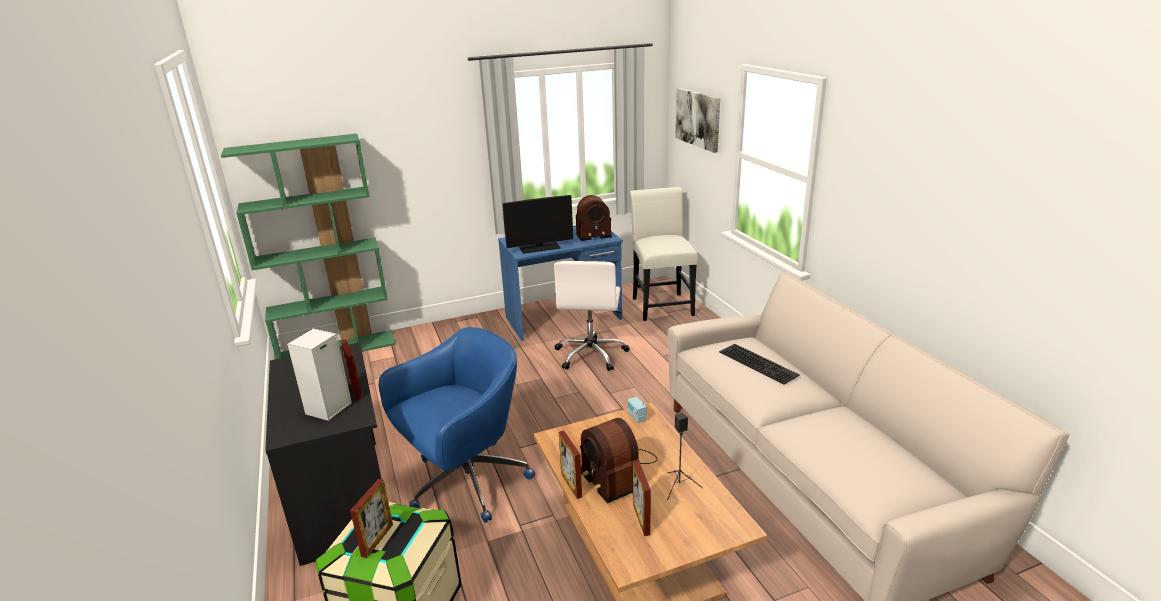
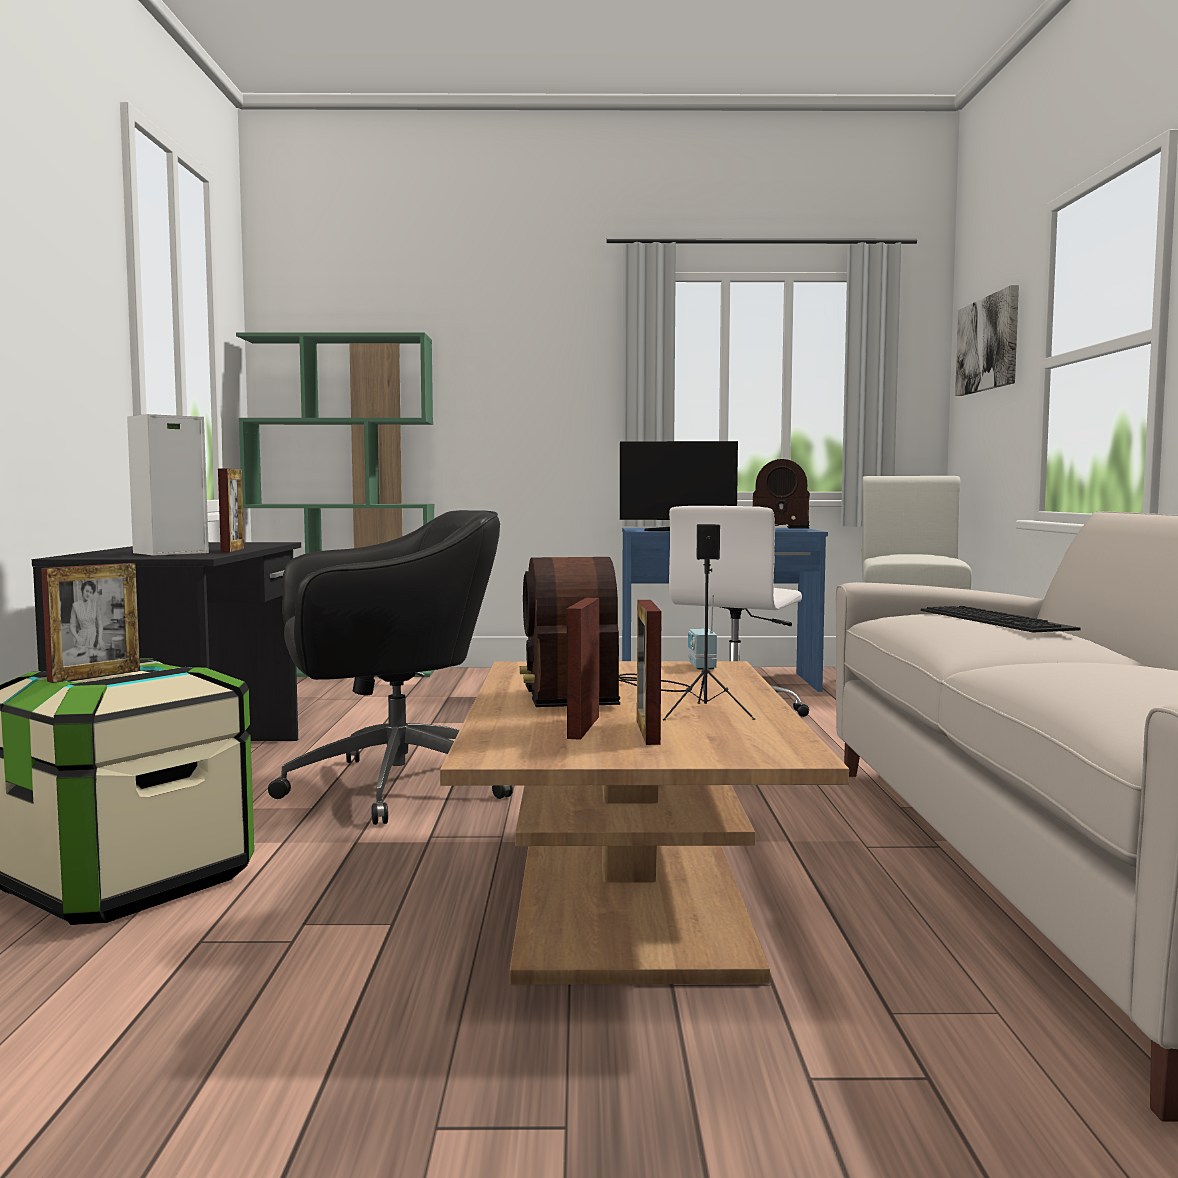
camera: 20 degrees right, 20 degrees down
(465, 483) = (389, 787): blue office chair -> black office chair
(571, 485) = (494, 694): picture frame -> picture frame (648, 732)

